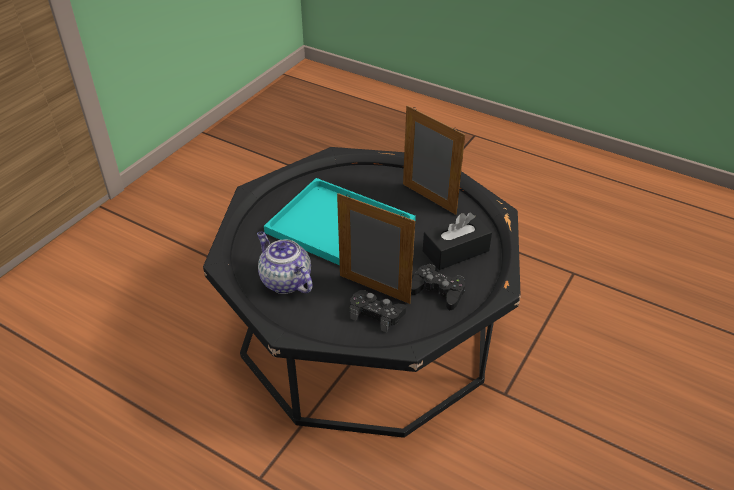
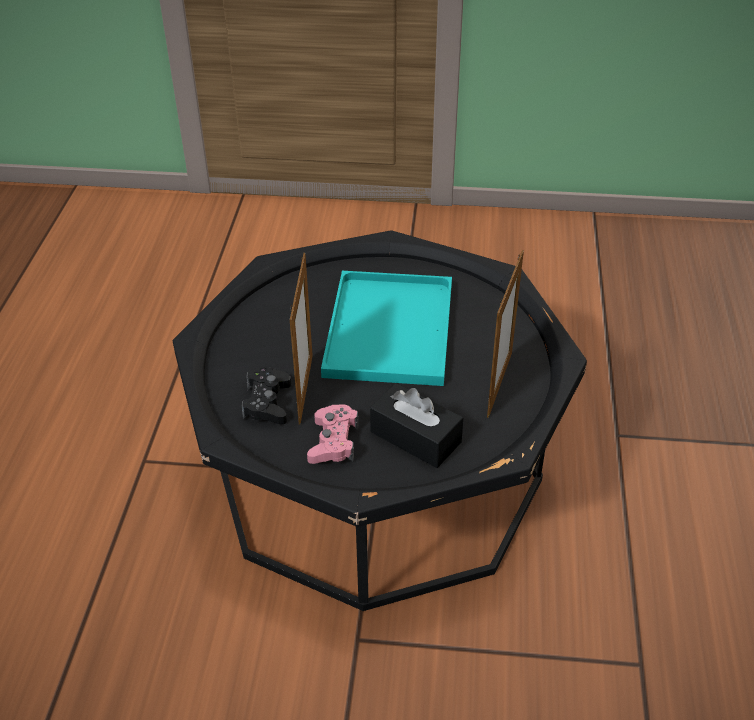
camera: 65 degrees right, 0 degrees up
(284, 281) = (278, 319): teapot -> none
(438, 291) = (333, 441): black game controller -> pink game controller

